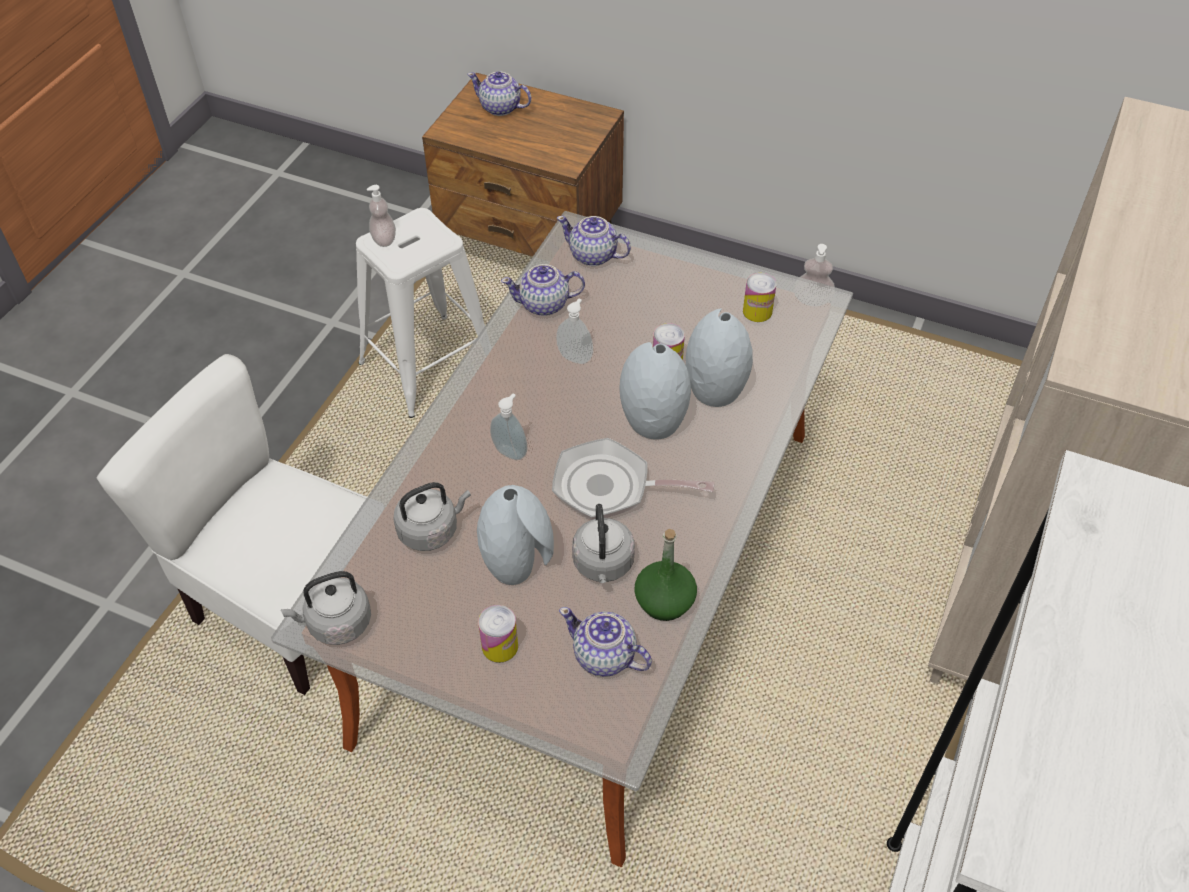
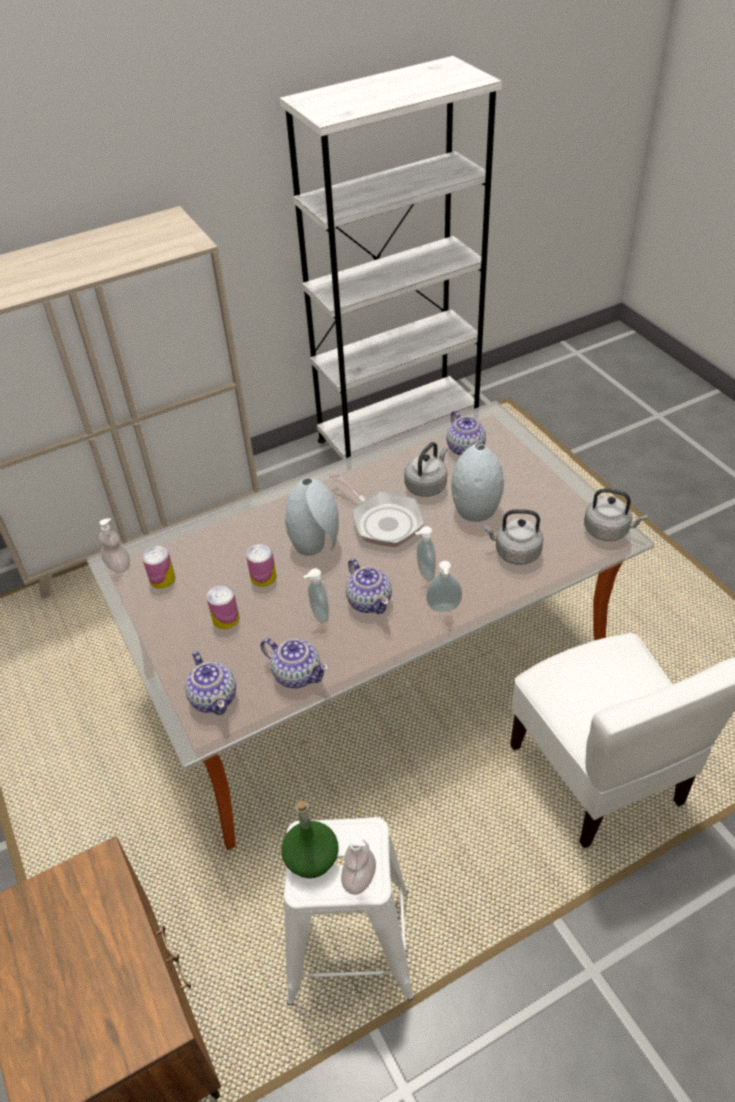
camera: 140 degrees left, 5 degrees down
(461, 426) = (444, 609): none -> soap dispenser
(500, 108) = (66, 1023): teapot -> teapot (369, 601)
(500, 646) = (518, 477): can -> can (226, 618)
(665, 601) = (411, 455): green bottle -> green bottle (311, 858)
(714, 390) = (256, 543): grey vase -> none

